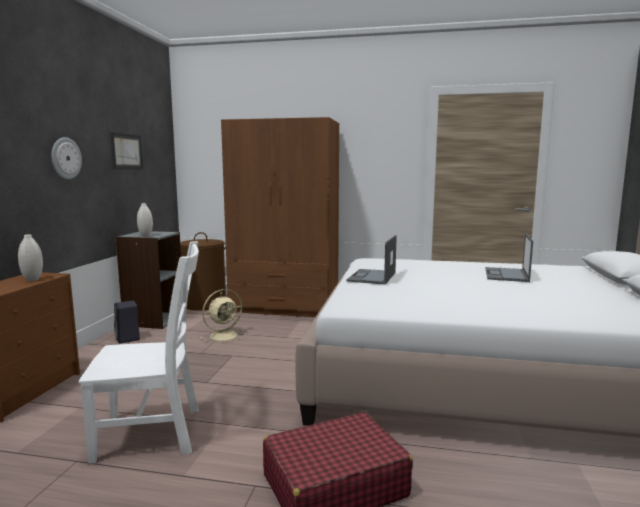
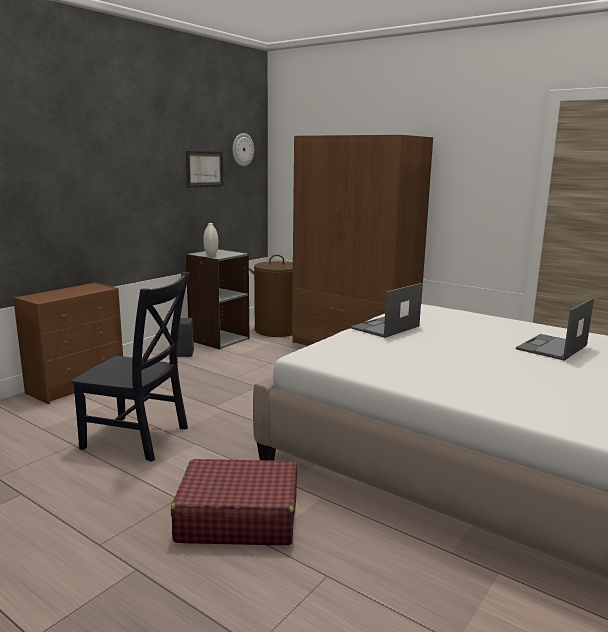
camera: 25 degrees right, 5 degrees up
(32, 280) = (86, 290): white vase -> none
(65, 158) = (134, 179): wall clock -> wall clock (242, 149)
(154, 433) = (139, 439): white chair -> black chair
(225, 335) = (268, 366): beige fan -> none

